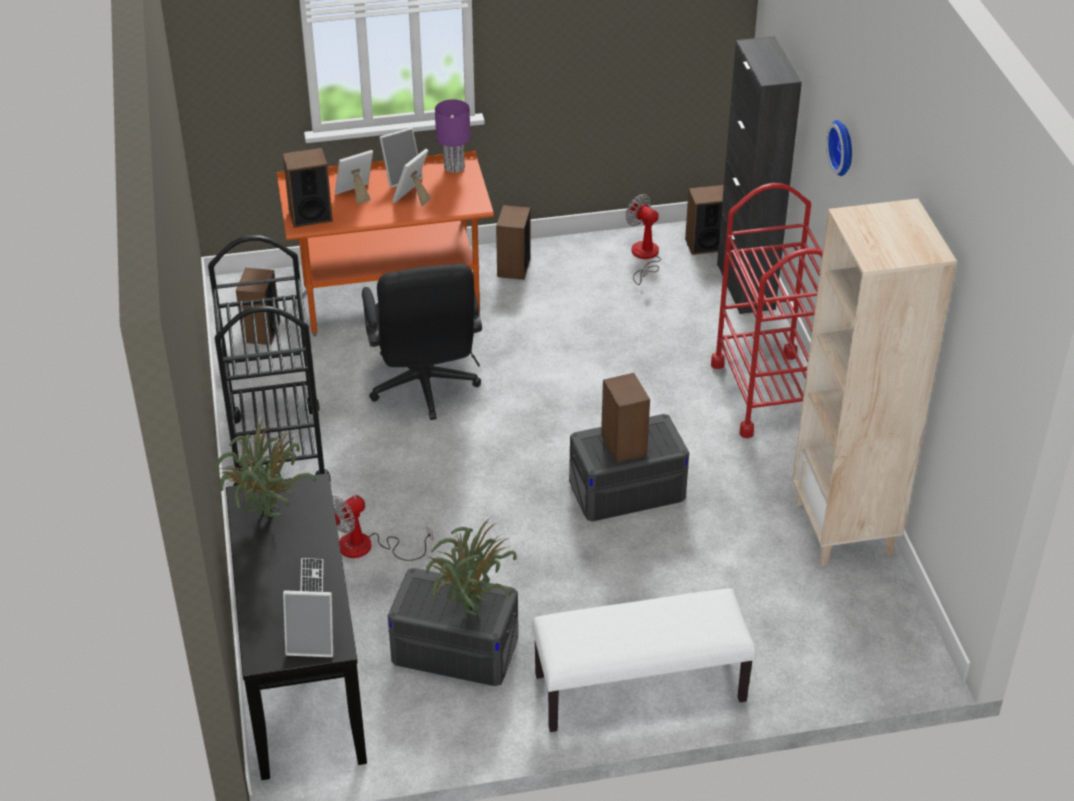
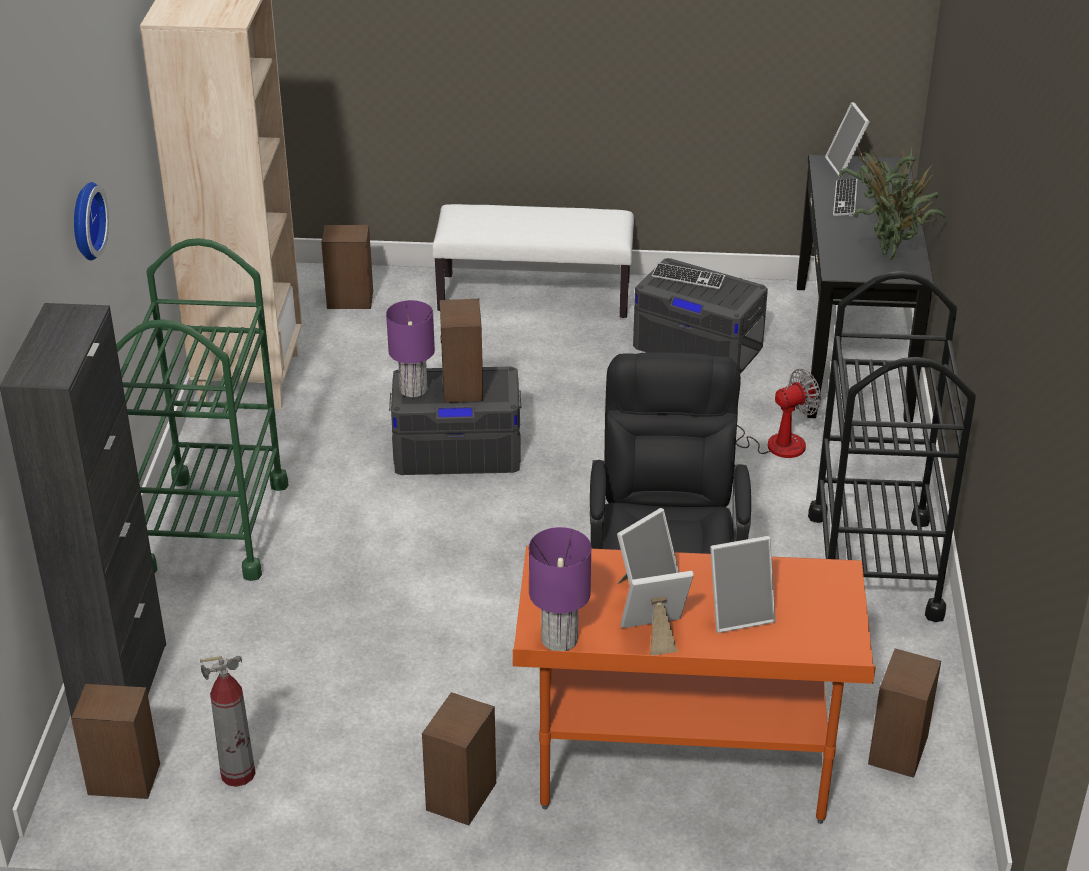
camera: 165 degrees left, 5 degrees down
(310, 215) = (820, 586): speaker -> speaker (350, 300)
(312, 643) = (847, 166): picture frame -> picture frame turned 120 degrees counterclockwise
(468, 612) = (688, 278): potted plant -> keyboard
(644, 257) = (238, 774): fan -> fire extinguisher
(662, 435) = (412, 389): none -> purple table lamp
(769, 393) = (215, 526): red cart -> green cart

